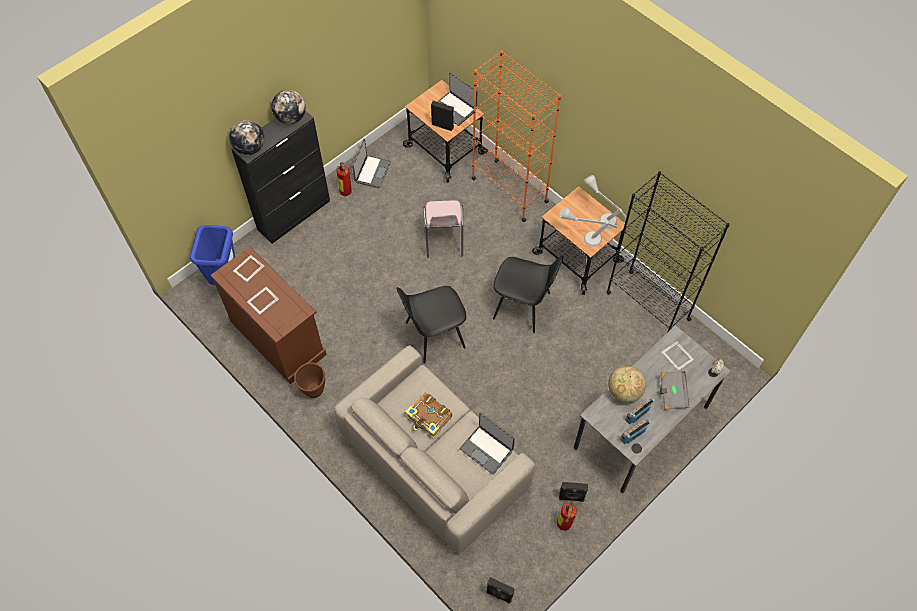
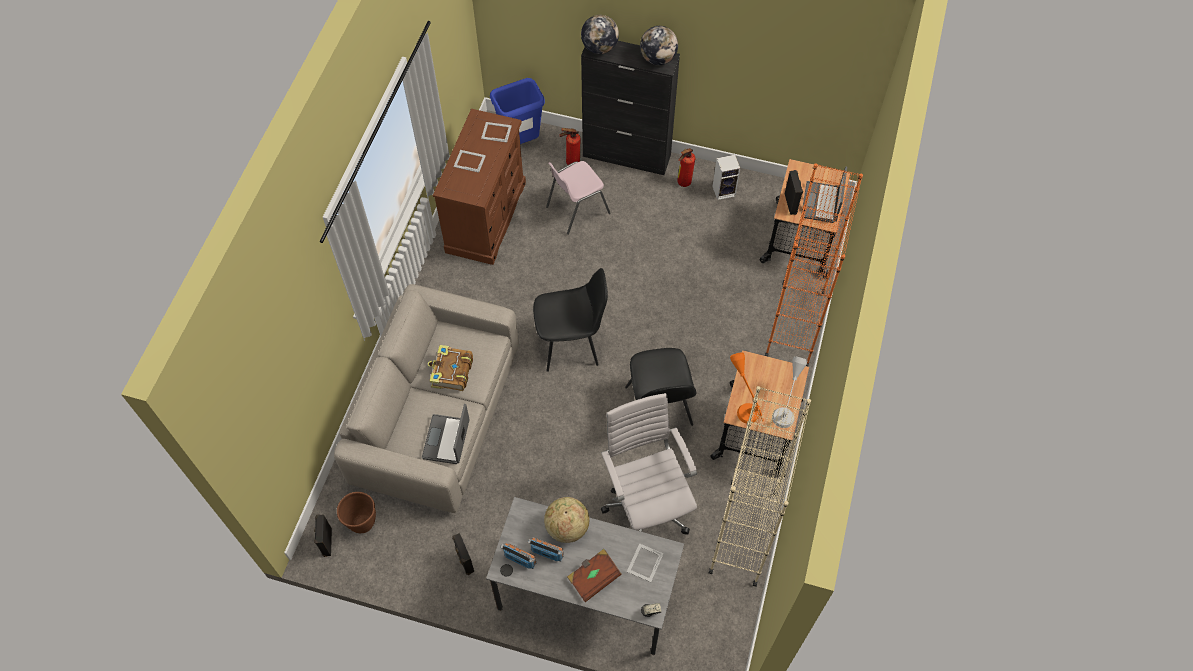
camera: 60 degrees right, 0 degrees up
(313, 390) = (449, 275): brown planter -> brown planter (362, 523)
(372, 172) = (724, 191): laptop -> speaker
(433, 335) = (571, 343): black chair -> black chair turned 135 degrees clockwise
(443, 239) = (689, 294): pink chair -> pink chair (577, 209)
(563, 526) = (430, 568): fire extinguisher -> fire extinguisher (570, 163)
(583, 237) = (743, 403): grey table lamp -> orange table lamp
(593, 354) = (646, 504): none -> white office chair
(647, 305) = (744, 532): black bookcase -> beige bookcase
(672, 393) = (593, 577): grey book -> brown book

